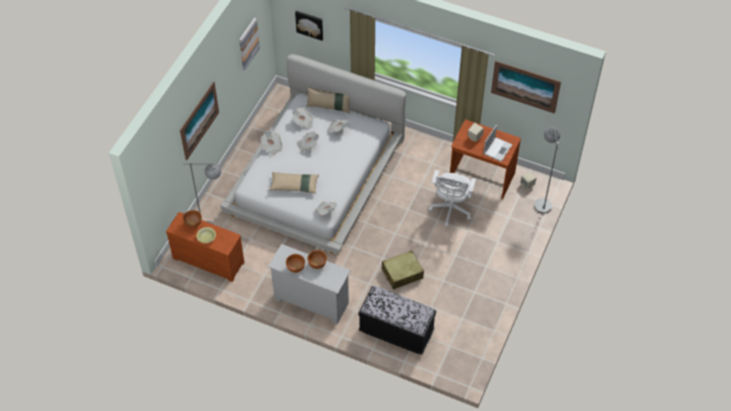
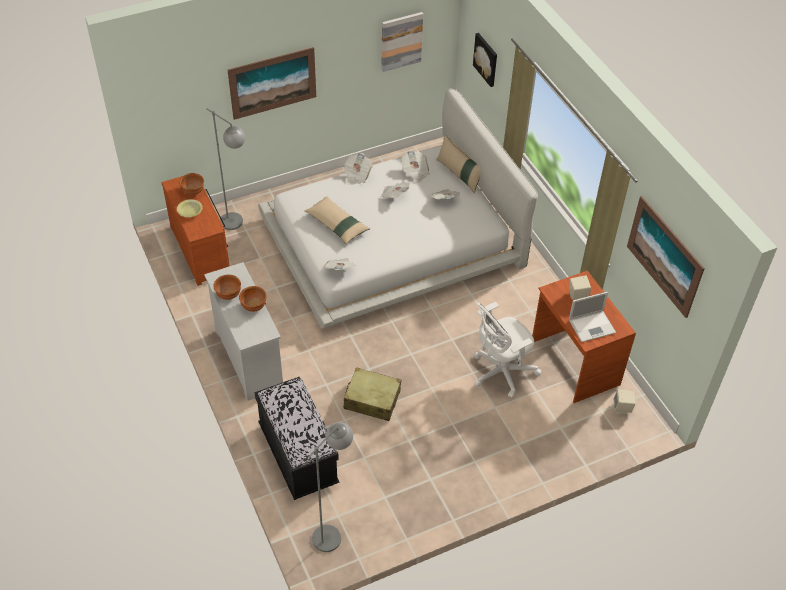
camera: 40 degrees right, 5 degrees down
(541, 201) = (621, 438): grey floor lamp -> grey floor lamp (333, 531)

